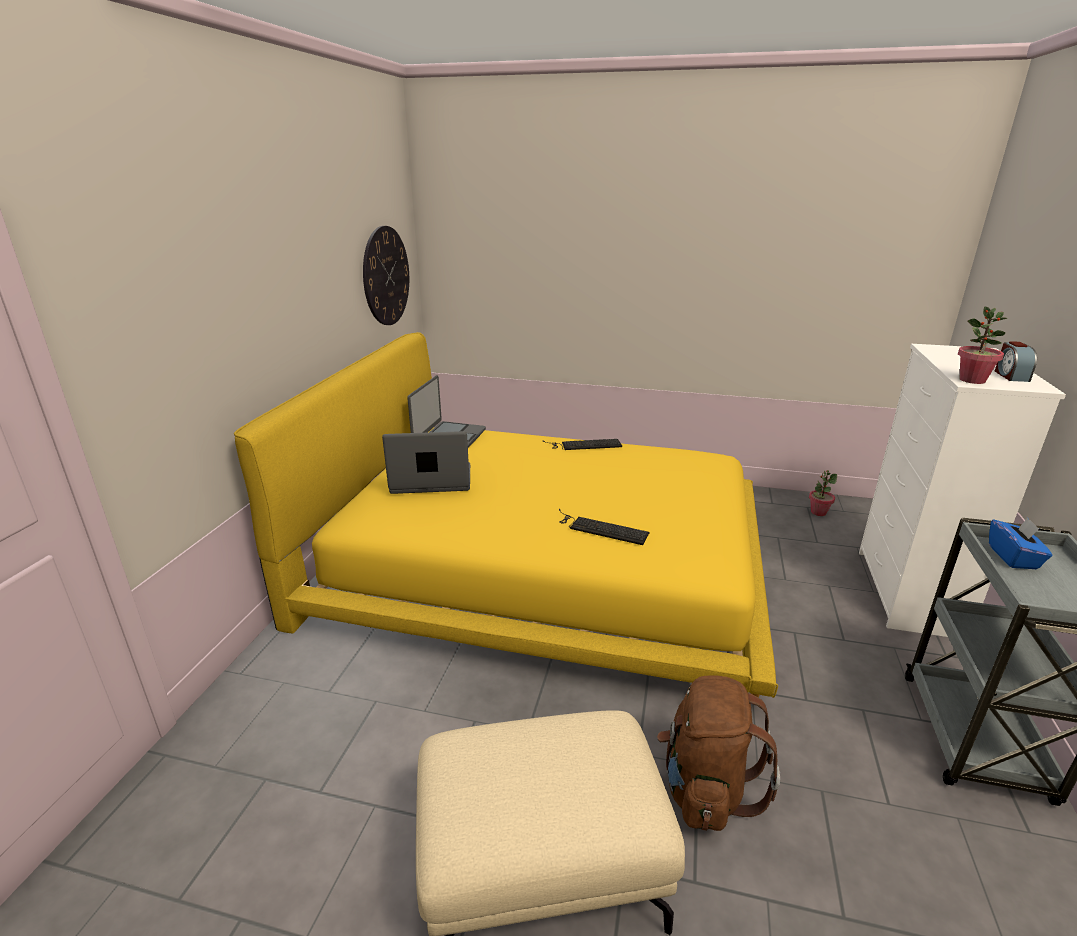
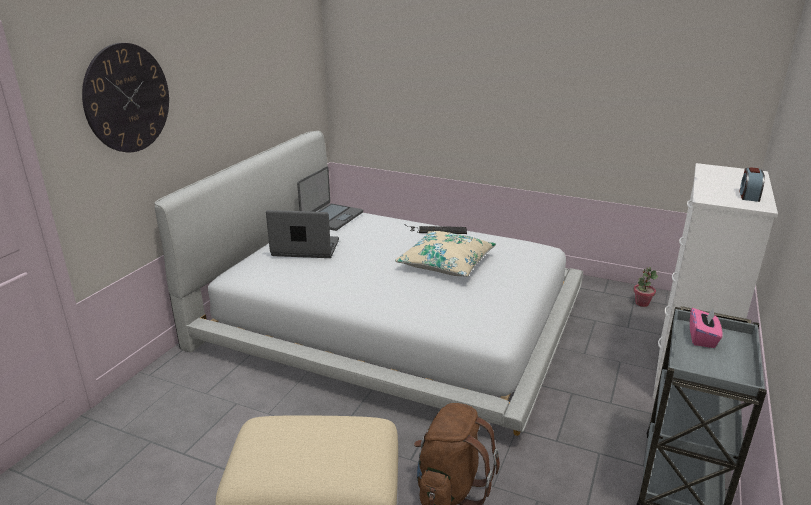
camera: 10 degrees right, 0 degrees up
(386, 276) = (293, 86): wall clock -> wall clock (127, 98)
(542, 562) = (390, 321): yellow bed -> white bed
(600, 528) = (417, 294): keyboard -> none
(615, 485) = (446, 263): none -> beige pillow
(972, 380) = (710, 197): potted plant -> none
(1013, 557) = (702, 338): blue tissue box -> pink tissue box

